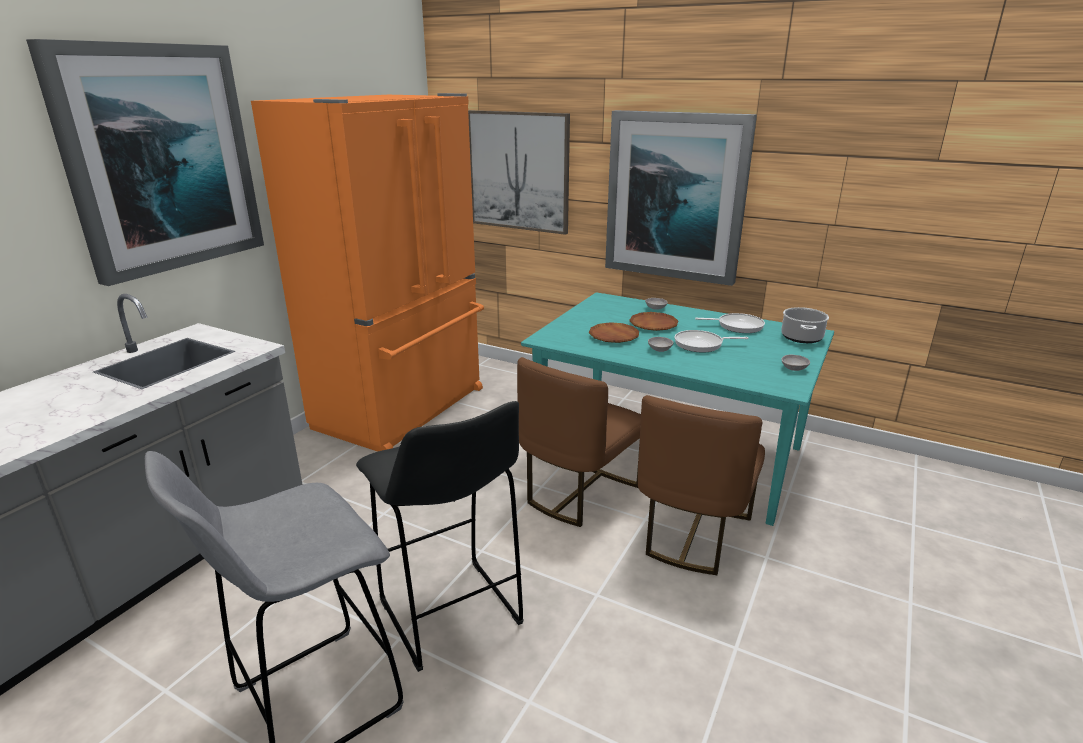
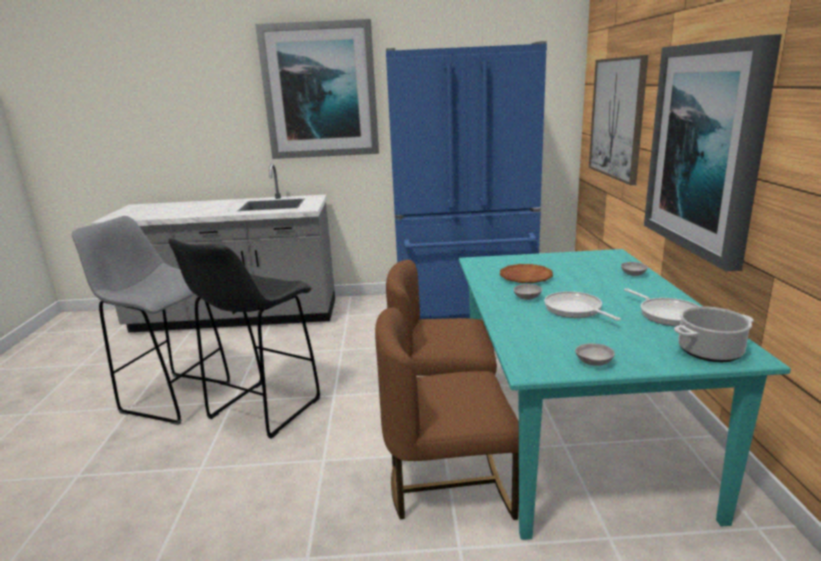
camera: 60 degrees right, 5 degrees down
(404, 408) = (465, 306): orange fridge -> blue fridge
(653, 325) = (585, 283): brown plate -> none

